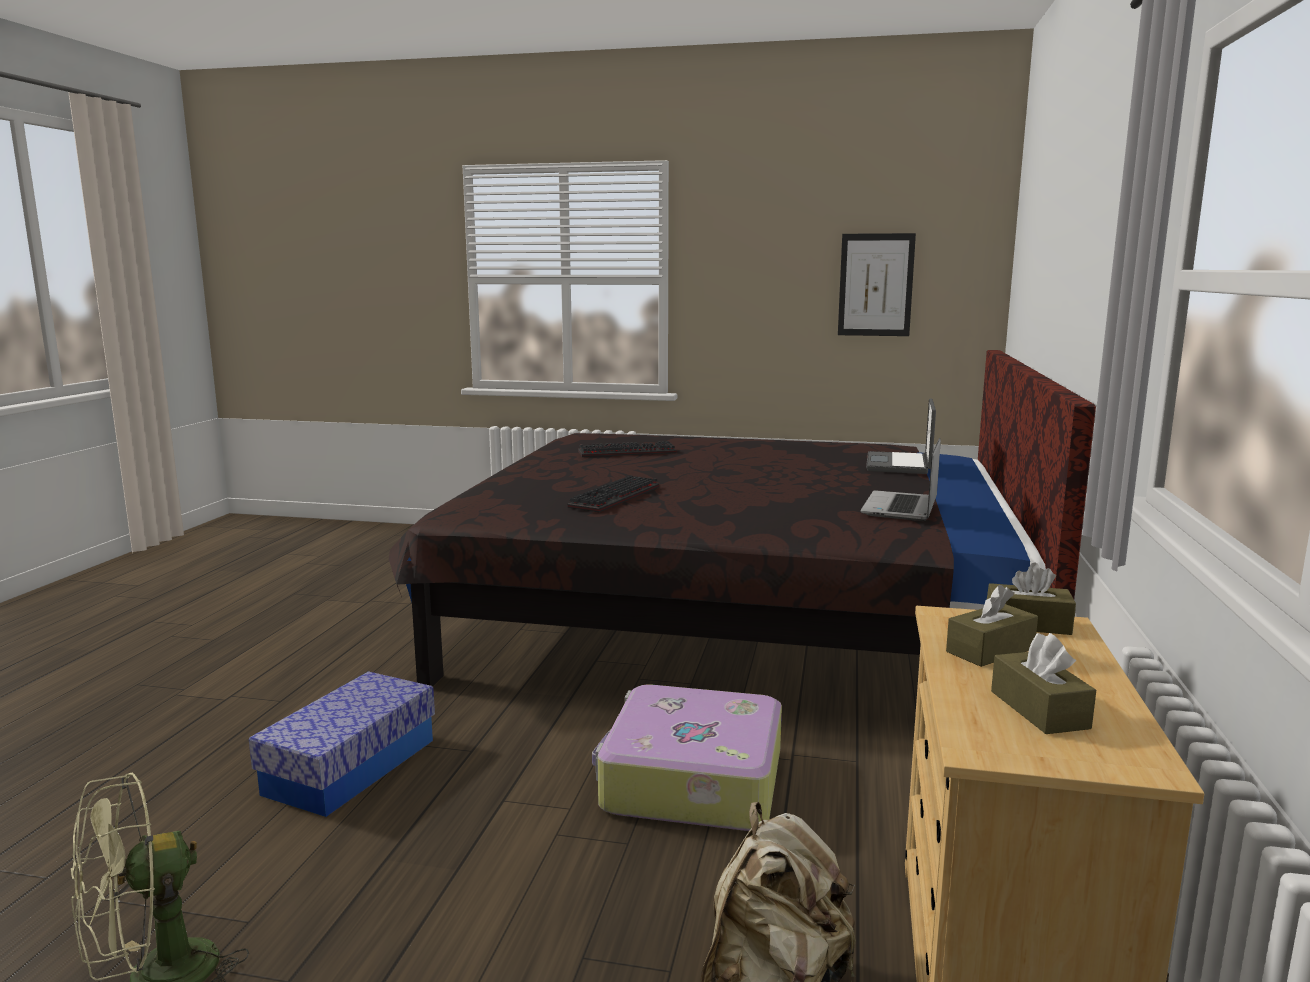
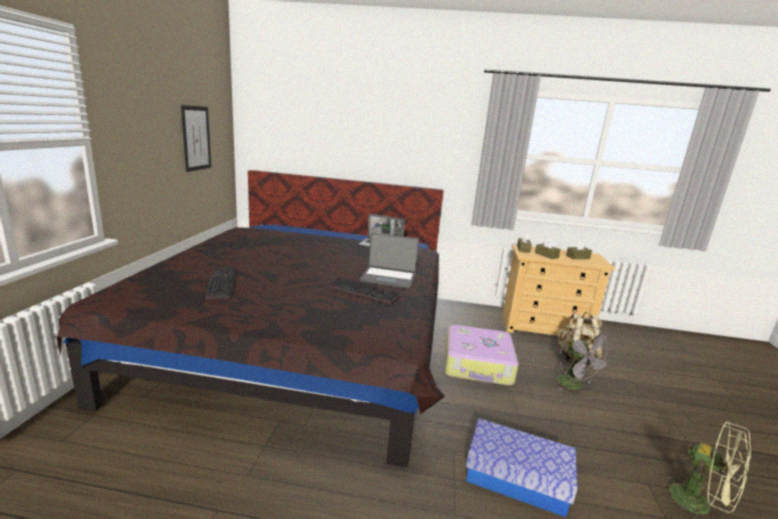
camera: 95 degrees left, 5 degrees up
(602, 929) = (575, 386): none -> grey fan
(900, 465) = (296, 234): laptop -> laptop (388, 278)

